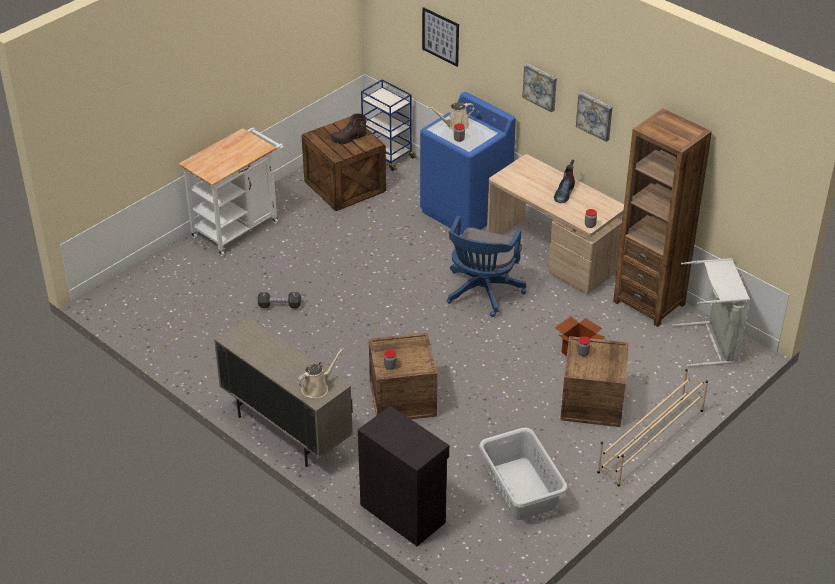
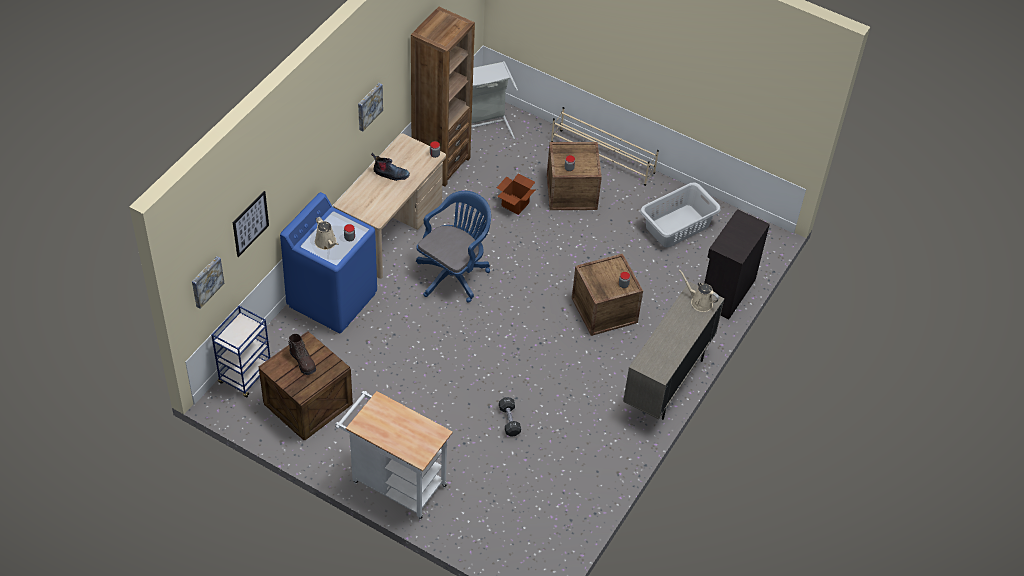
camera: 105 degrees left, 10 degrees up
(482, 293) = (454, 273): blue office chair -> blue office chair turned 60 degrees counterclockwise
(540, 87) = (330, 143): picture -> picture (206, 281)

